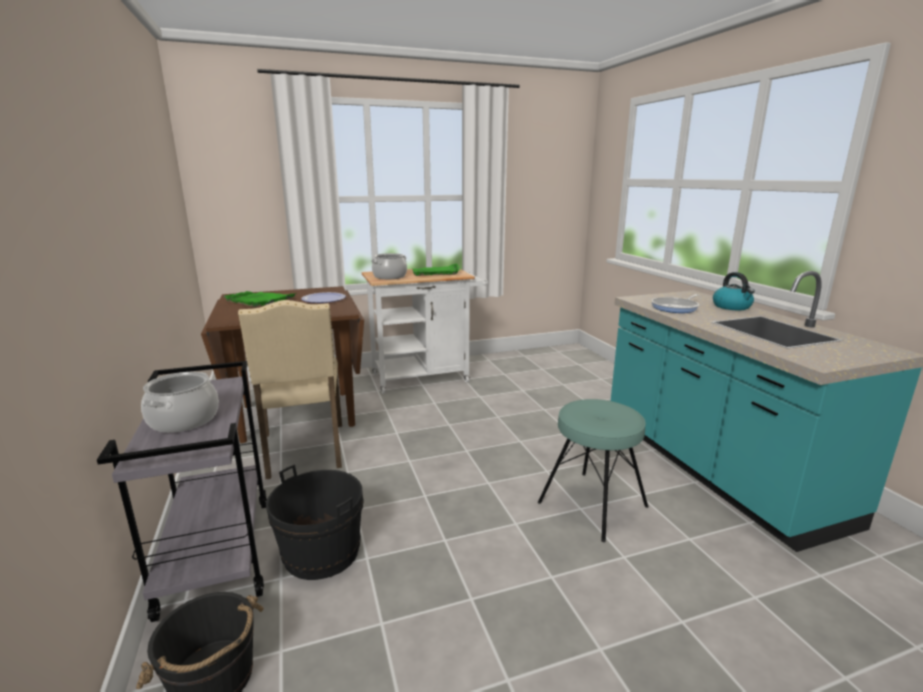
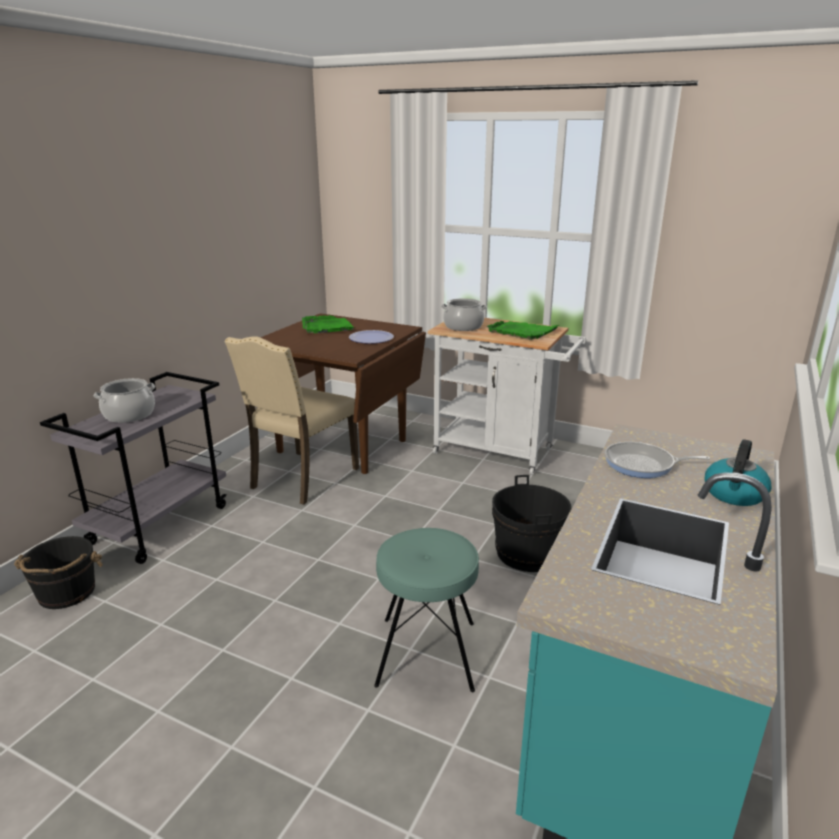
camera: 45 degrees right, 5 degrees up
(321, 553) = (201, 558): black bucket -> black bucket (527, 553)

